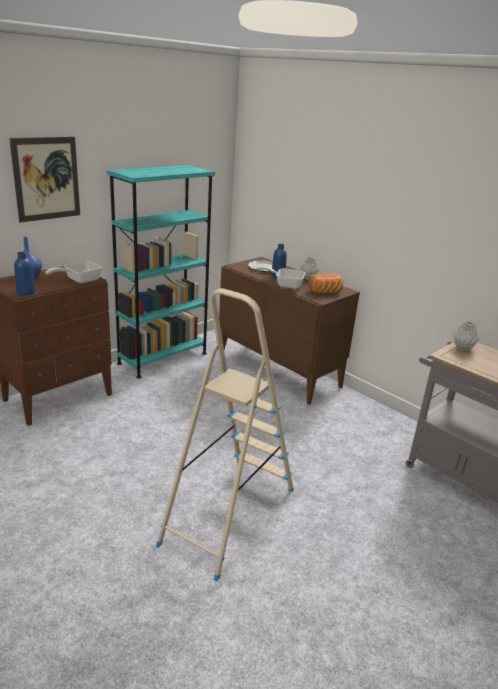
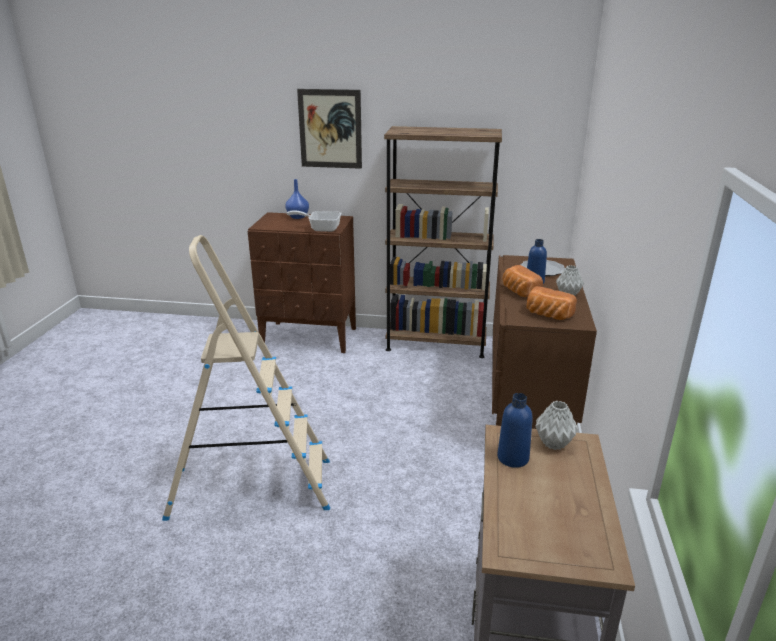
camera: 55 degrees right, 0 degrees up
(26, 292) = (267, 227): blue bottle -> blue bottle (513, 458)
(163, 358) = (436, 344): turquoise bookcase -> brown bookcase
(285, 284) = (519, 292): frying pan -> bread

